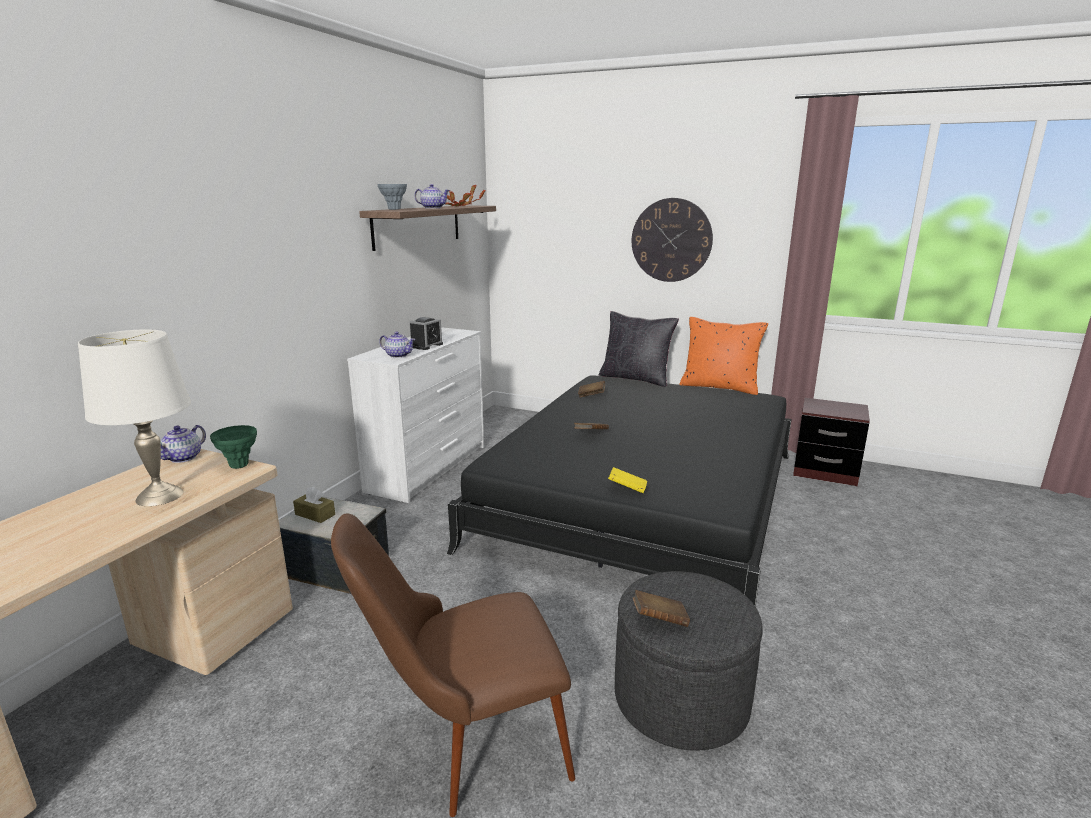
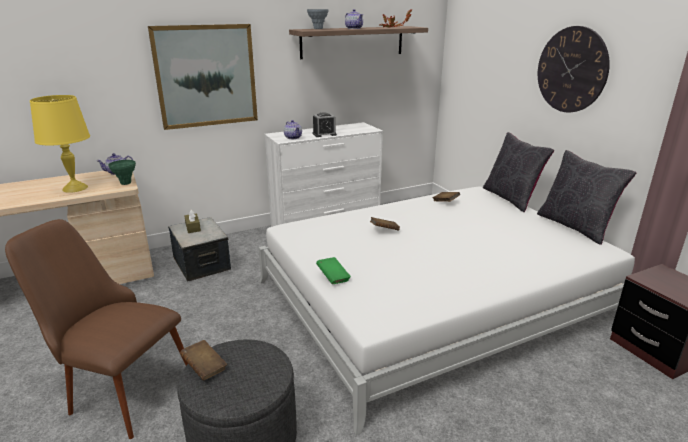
camera: 40 degrees right, 5 degrees up
(159, 496) = (75, 188): white table lamp -> yellow table lamp
(274, 283) = (206, 76): none -> picture
(627, 489) = (333, 278): yellow book -> green book
(642, 498) = (434, 300): black bed -> white bed
(719, 387) = (575, 226): orange pillow -> black pillow

